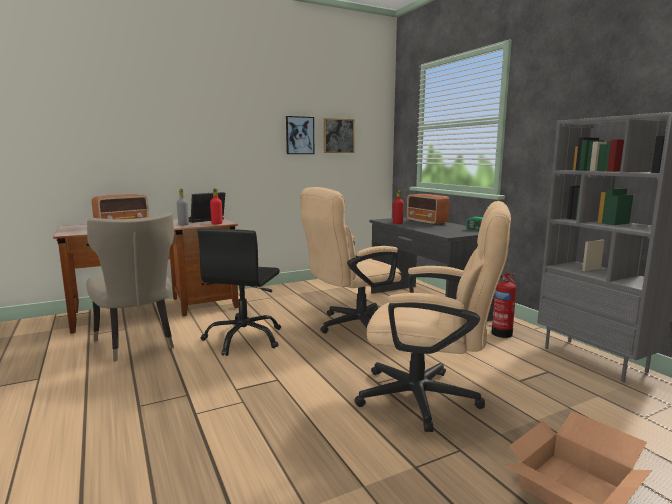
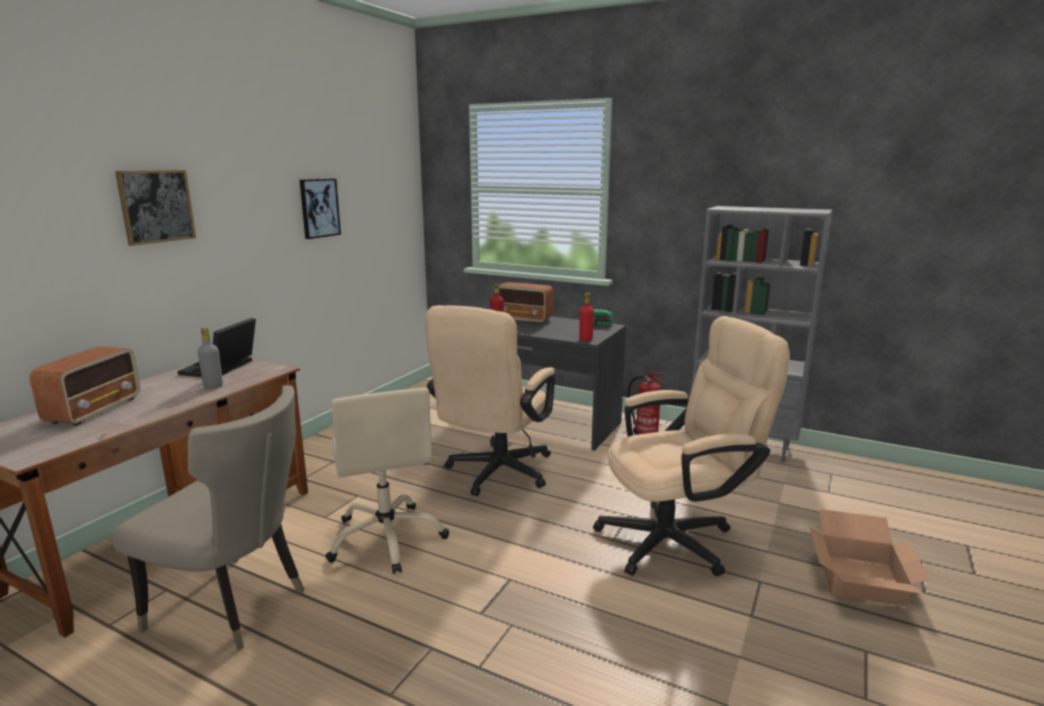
camera: 35 degrees left, 5 degrees up
(217, 224) = (266, 373): red bottle -> red bottle (585, 339)
(244, 339) = (387, 538): black office chair -> beige office chair
(338, 136) = (364, 203): picture -> picture (156, 206)

